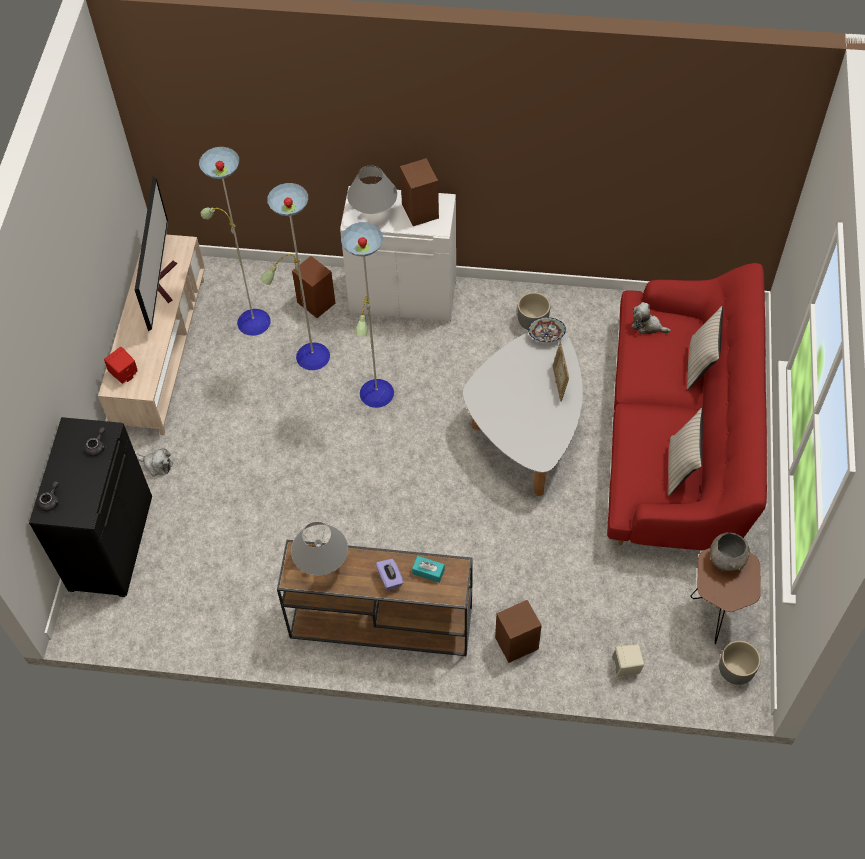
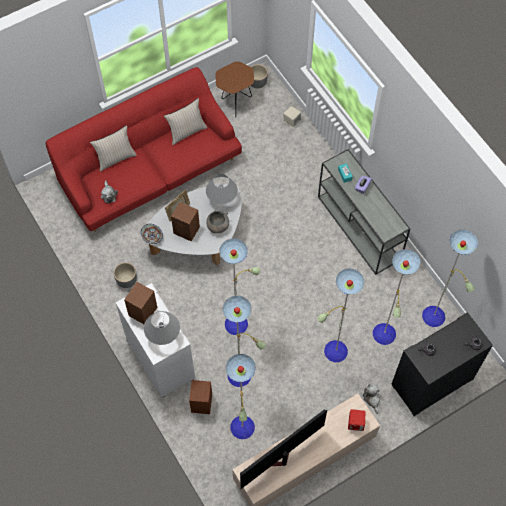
camera: 130 degrees left, 5 degrees up
(213, 537) = (384, 335): none -> floor lamp
(322, 563) = (381, 219): grey table lamp -> grey table lamp (222, 199)
(379, 623) = (359, 228): brown console table -> grey console table
(515, 644) = (319, 168): brown speaker -> brown speaker (187, 230)
(726, 560) = (227, 82): grey bowl -> grey bowl (218, 227)

